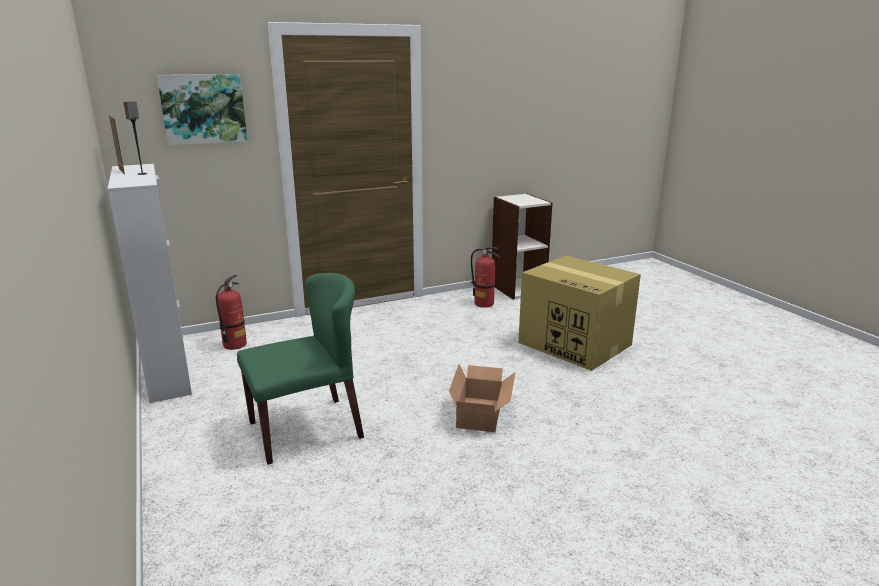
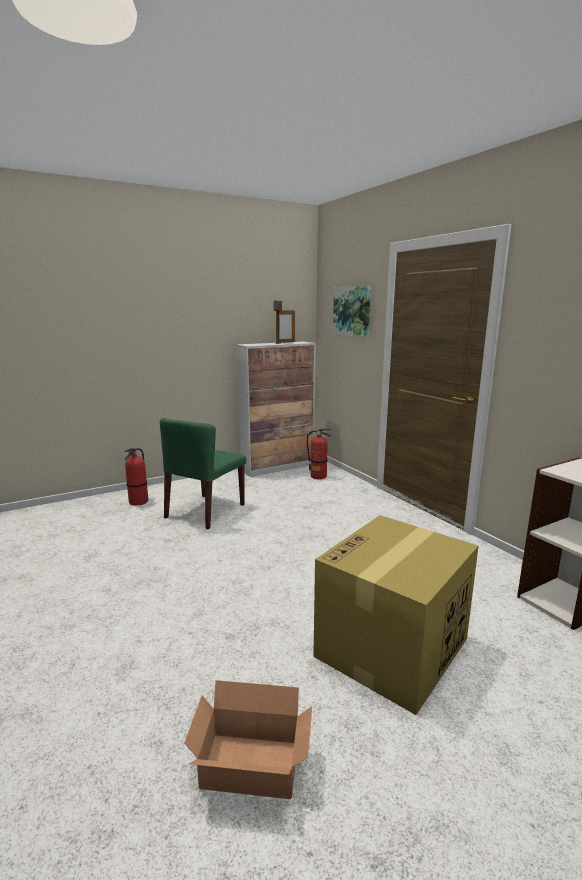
camera: 85 degrees right, 5 degrees down
(306, 429) = (205, 511): green chair -> green chair turned 60 degrees clockwise
(482, 413) = (216, 576): cardboard box -> cardboard box (252, 769)
(484, 304) = (479, 574): fire extinguisher -> fire extinguisher (138, 502)

